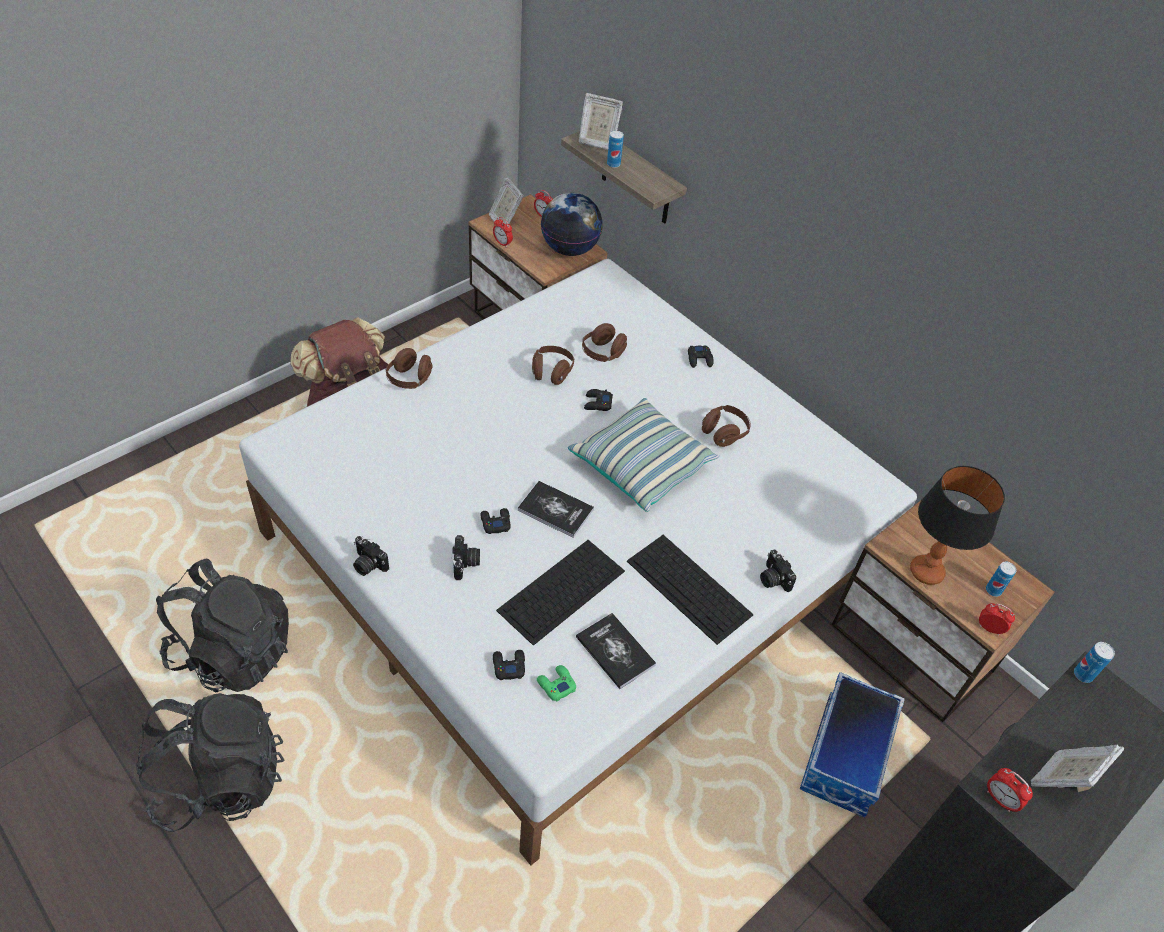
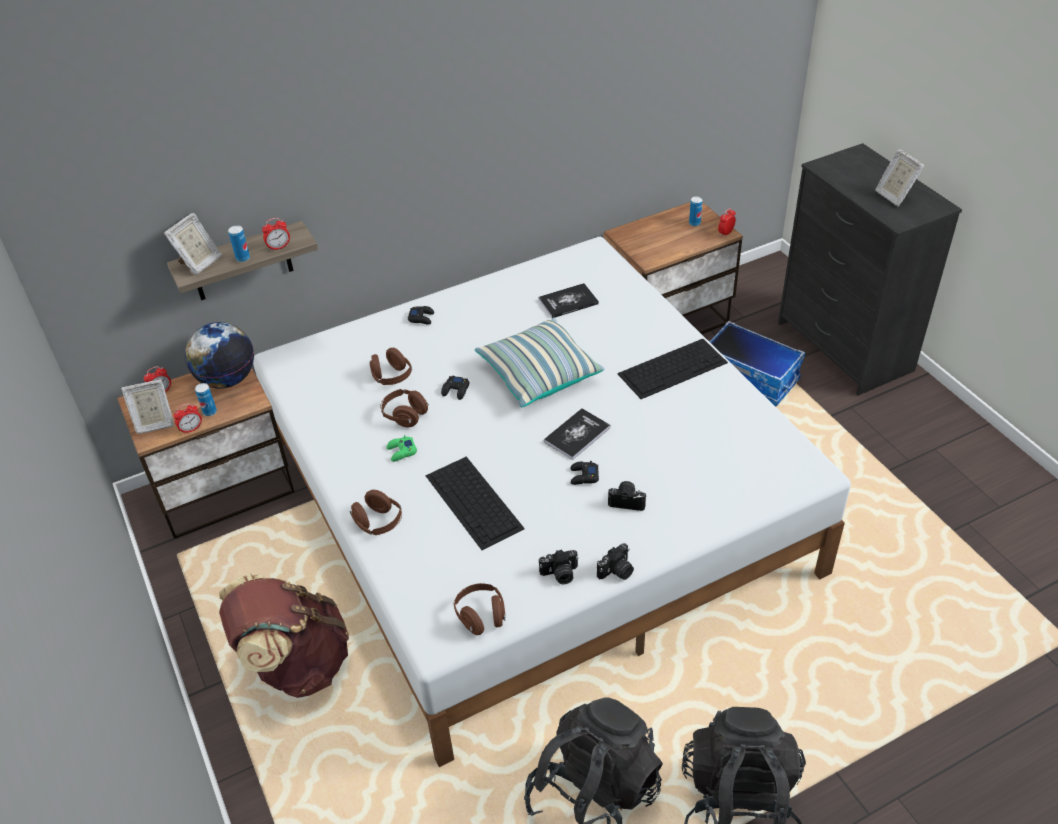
camera: 70 degrees left, 5 degrees down
(508, 666) = (737, 484): black game controller -> none
(556, 685) = (757, 458): green game controller -> green game controller (401, 452)
(561, 591) = (666, 443): keyboard -> keyboard (474, 502)
(615, 651) = (728, 419): book -> book (568, 302)
(724, 433) = (514, 320): brown headphones -> brown headphones (481, 616)
(773, 579) = (670, 322): camera -> camera (560, 574)
(926, 572) = (675, 248): table lamp -> none
(1000, 799) = (907, 220): alarm clock -> alarm clock (279, 247)
(1083, 675) = (819, 169): can -> can (210, 412)

